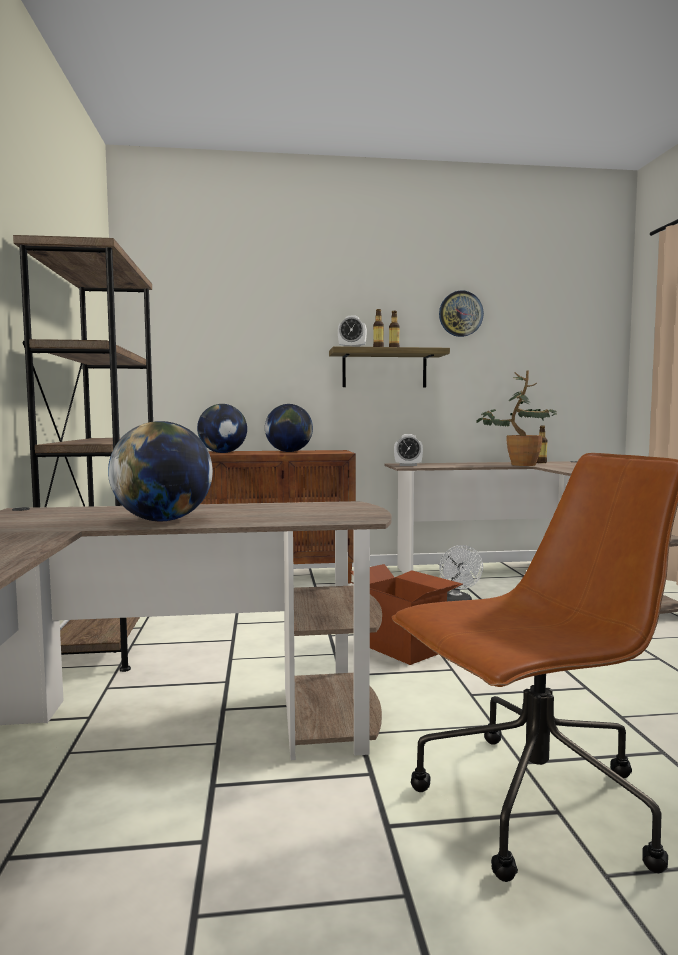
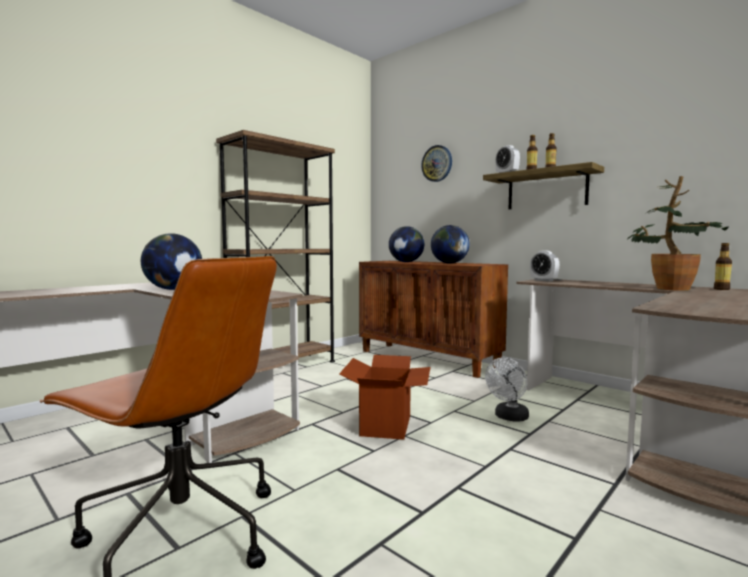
camera: 50 degrees right, 0 degrees up
(460, 314) = (631, 122): wall clock -> wall clock (437, 163)

